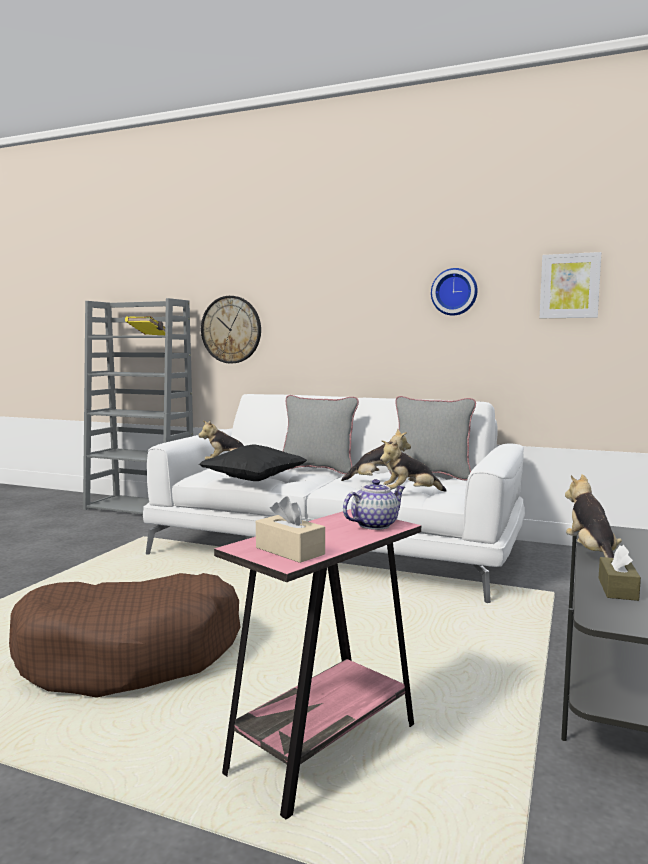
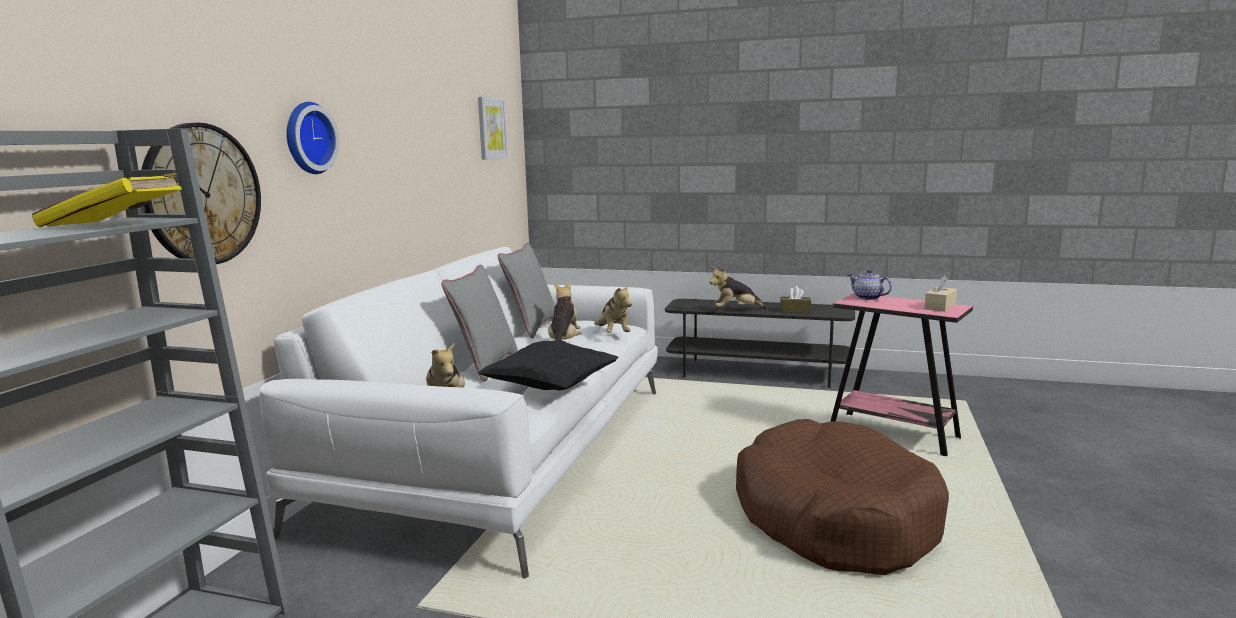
camera: 95 degrees left, 5 degrees up
(454, 292) = (436, 130): wall clock -> wall clock (307, 138)

